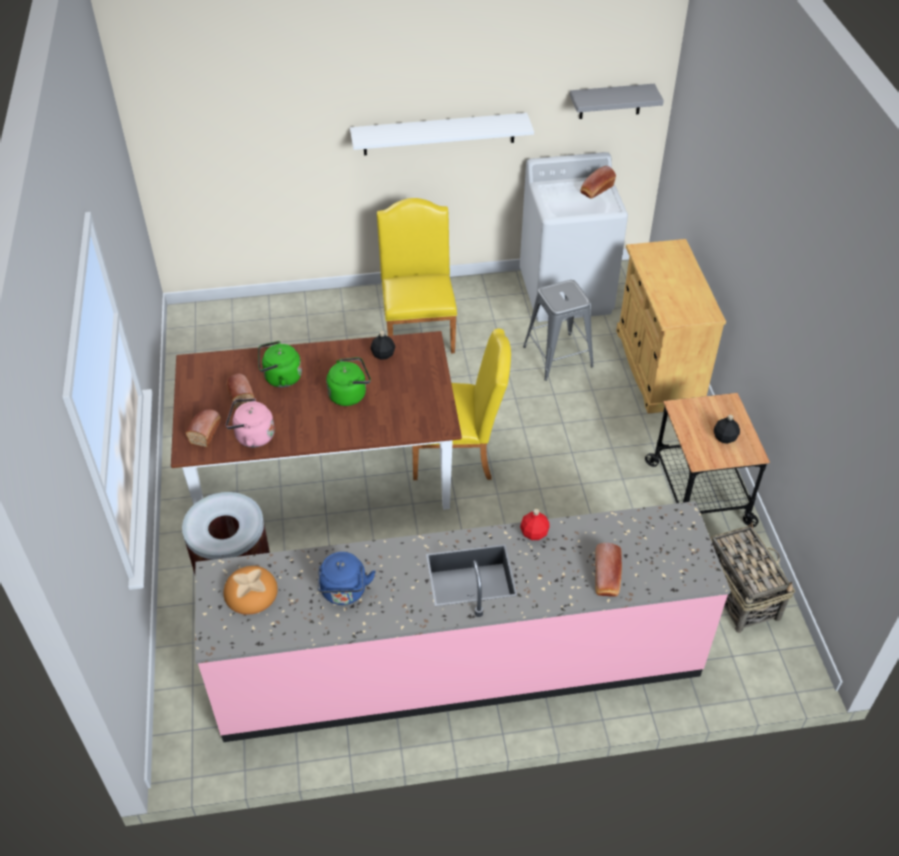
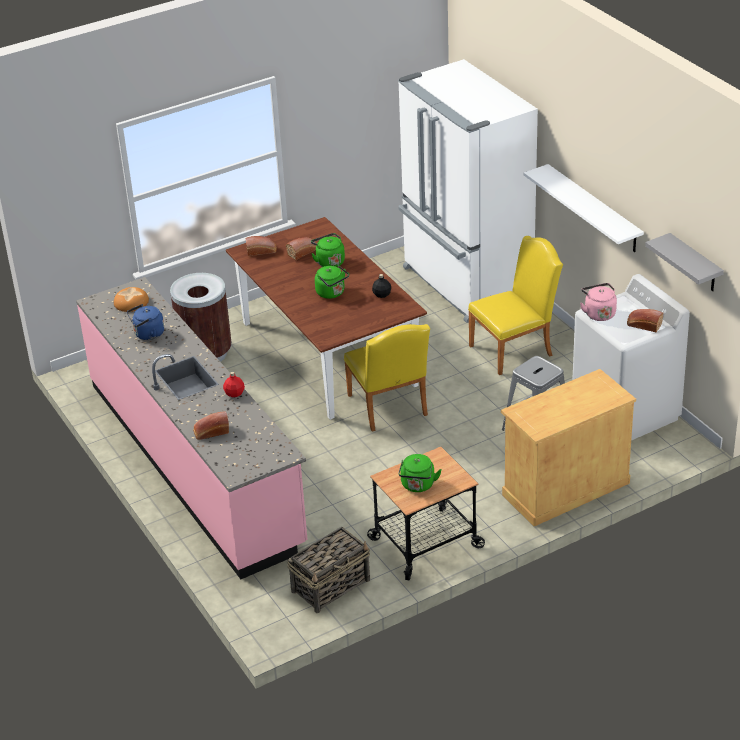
camera: 70 degrees right, 10 degrees down
(252, 436) = (268, 269): pink kettle -> pink kettle (598, 313)
(278, 326) = (465, 284): none -> white fridge
(724, 438) = (418, 486): black bottle -> green kettle

